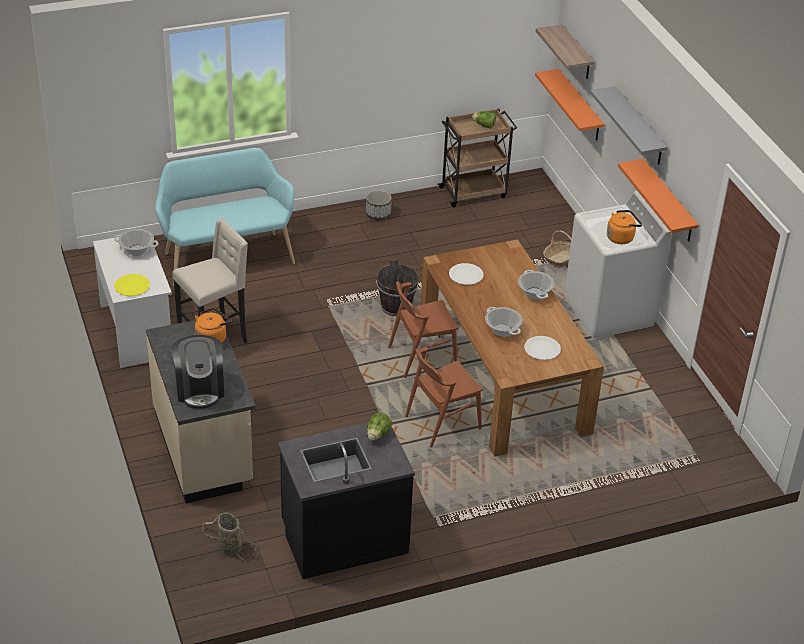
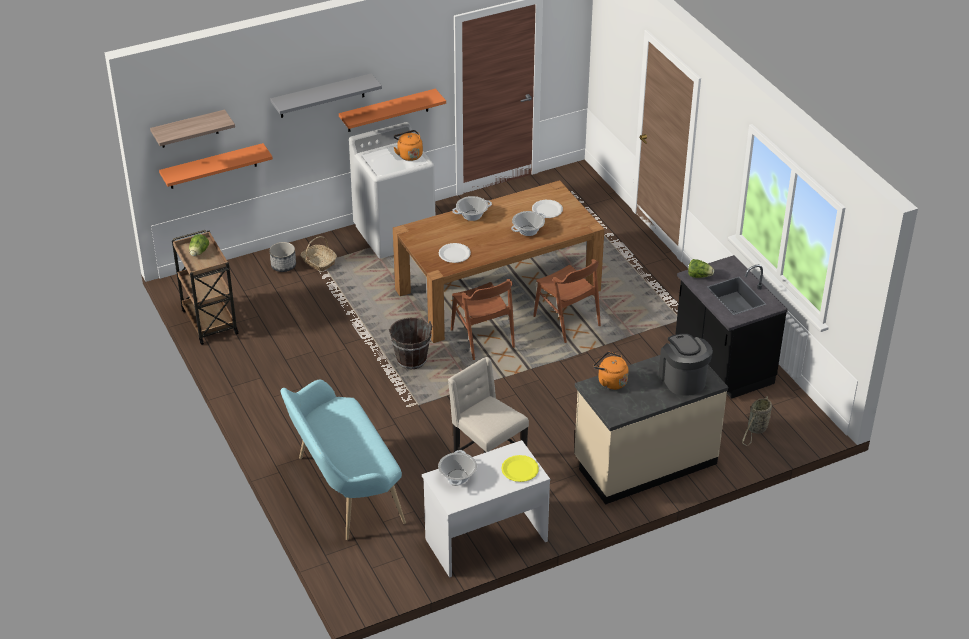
camera: 95 degrees left, 0 degrees up
(200, 389) = (682, 379): coffee machine -> coffee machine turned 90 degrees counterclockwise
(378, 214) = (254, 385): planter -> planter (283, 266)

